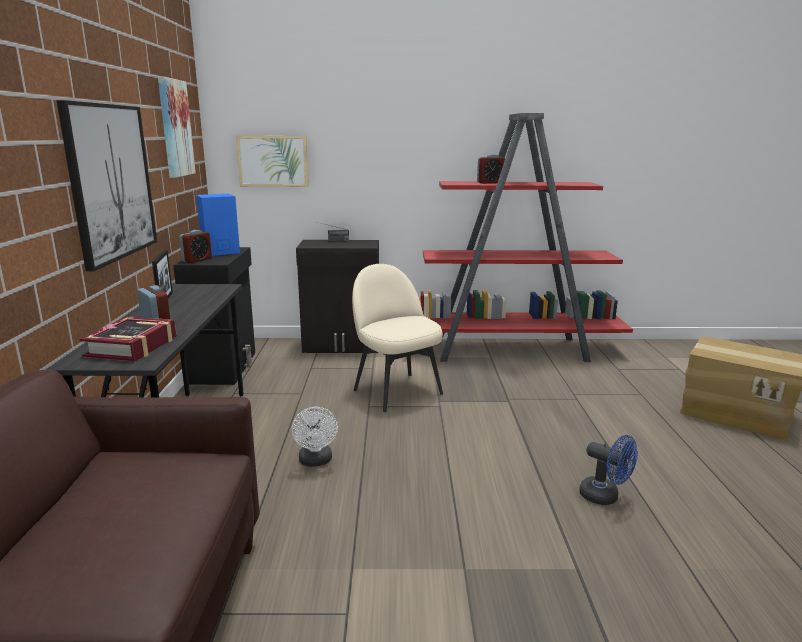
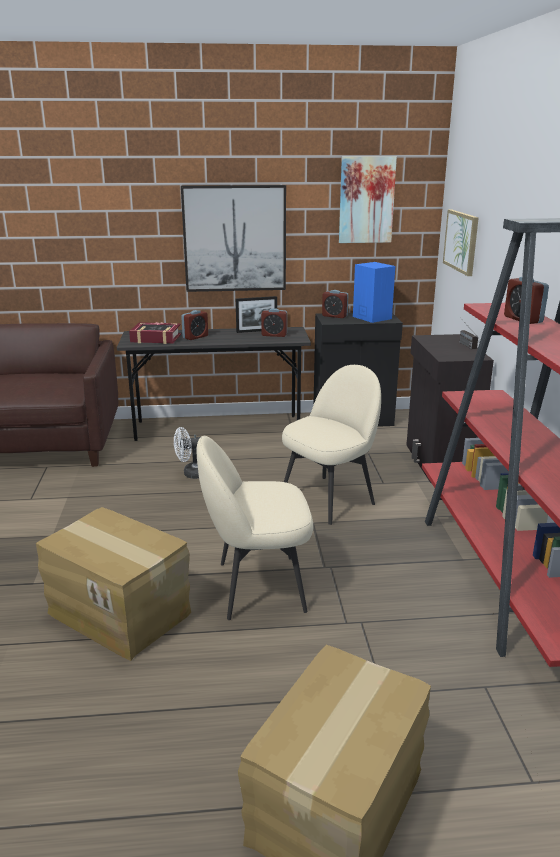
camera: 85 degrees right, 5 degrees up
(195, 294) = (274, 335): none -> alarm clock
(543, 428) = (257, 586): none -> beige chair
(605, 497) = (120, 612): blue fan -> cardboard box

